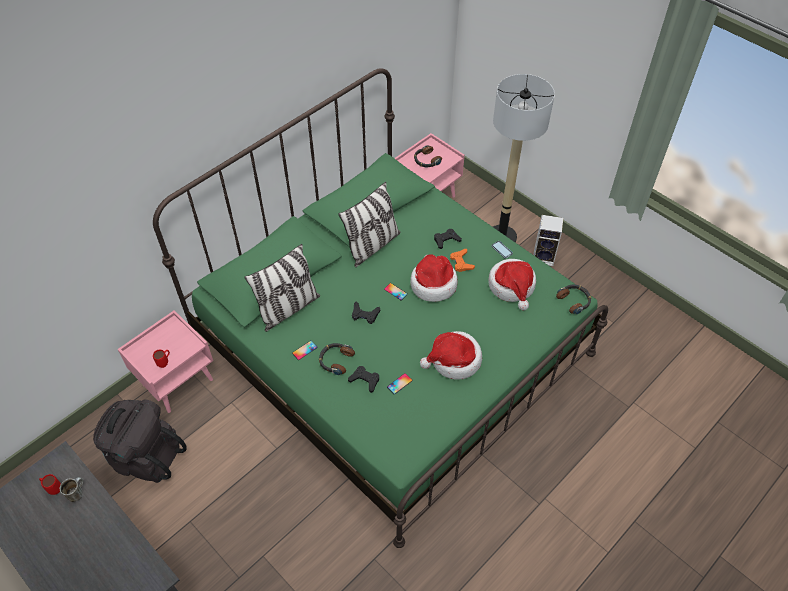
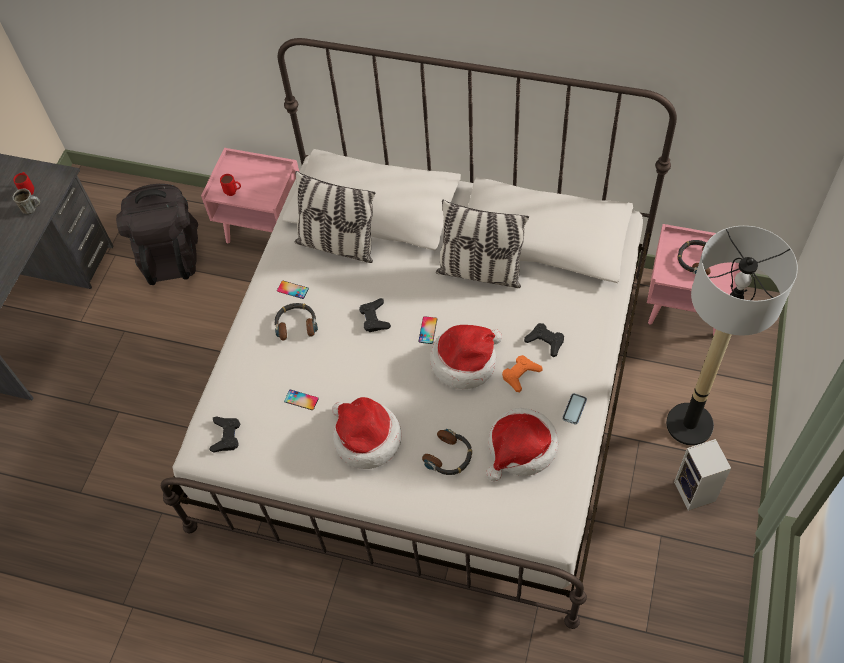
camera: 65 degrees right, 5 degrees up
(365, 380) = (286, 364): black game controller -> black game controller (226, 436)
(393, 349) = (428, 394): green bed -> white bed
(574, 300) = (548, 533): headphones -> headphones (449, 456)

